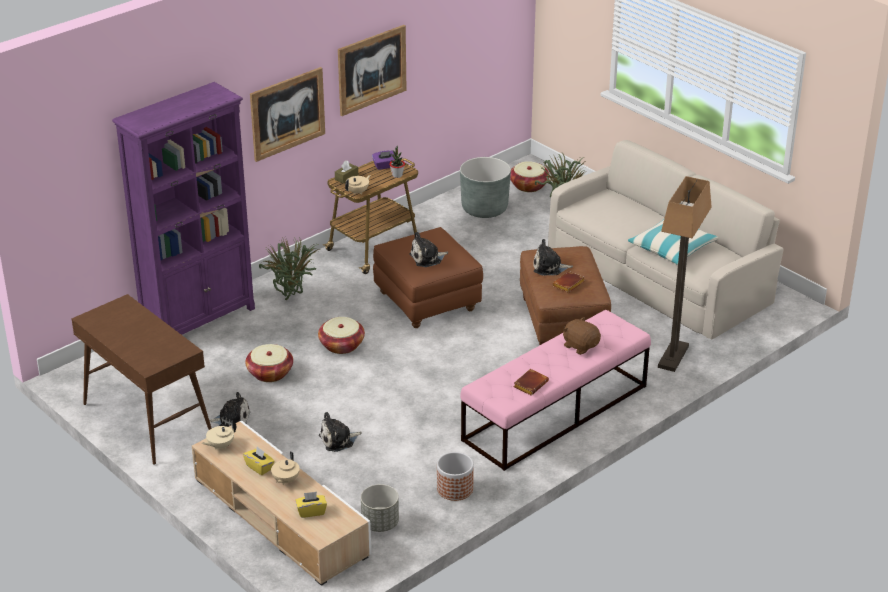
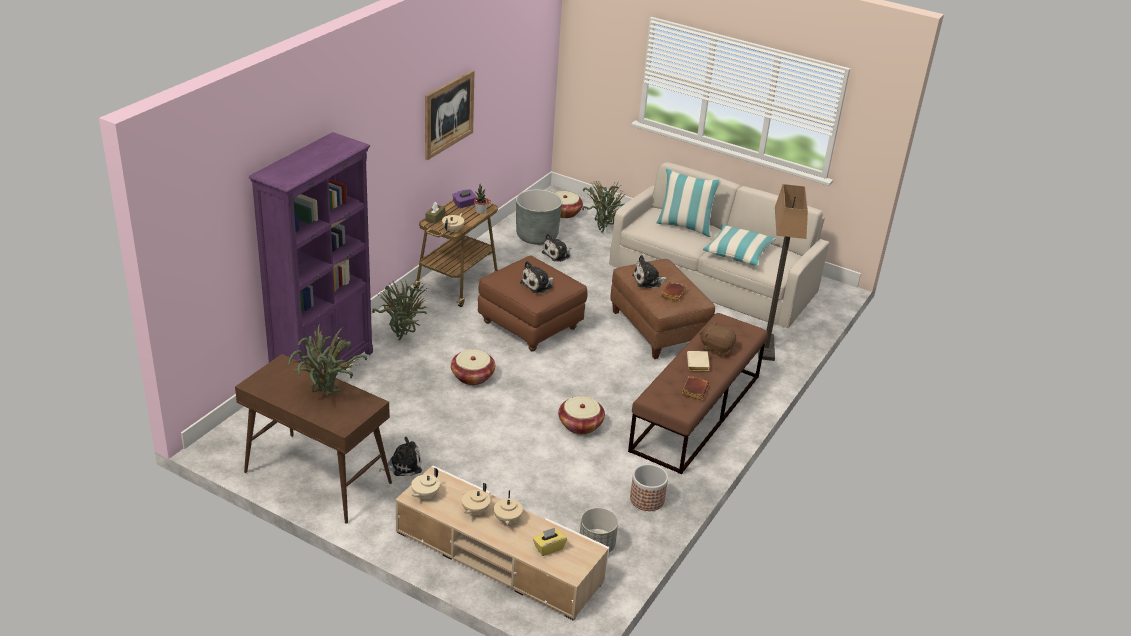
camera: 20 degrees left, 0 degrees up
(148, 338) = (326, 396): none -> potted plant
(259, 467) = (475, 511): yellow tissue box -> beige teapot
(270, 373) = (418, 413): basket -> basket (580, 424)
(287, 113) = (386, 160): picture -> none
(338, 440) = (516, 469): plush toy -> plush toy (557, 254)
(551, 359) = (698, 364): none -> beige book
(555, 413) = (696, 413): pink bench -> brown bench
(628, 214) = (684, 226): none -> pillow

